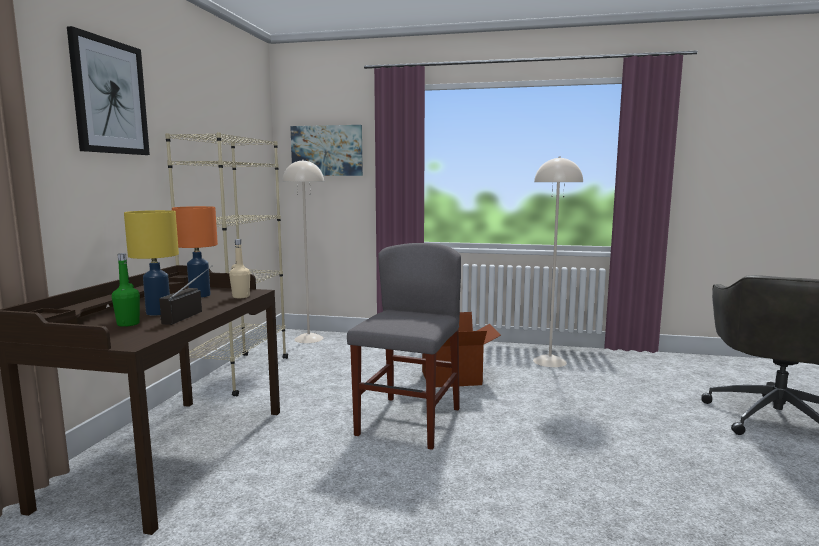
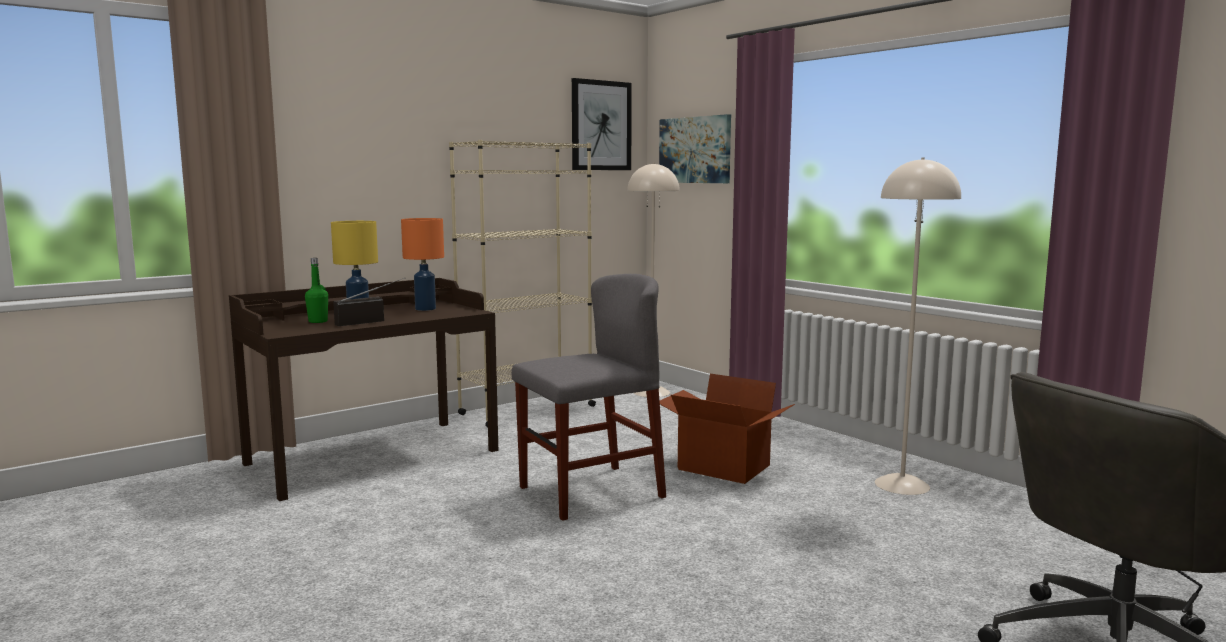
camera: 40 degrees right, 0 degrees up
(109, 97) = (383, 111): picture -> picture (601, 125)
(241, 296) = (449, 314): beige bottle -> none

